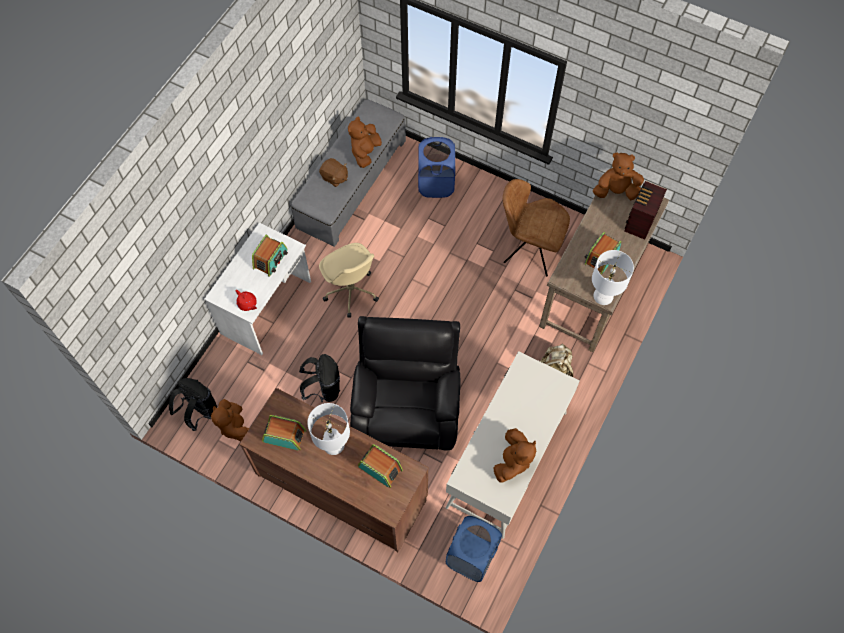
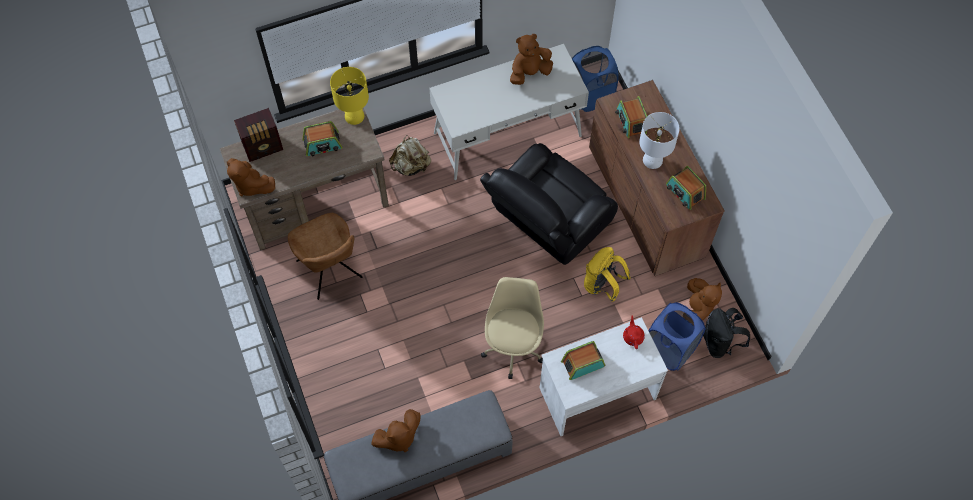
camera: 140 degrees left, 0 degrees up
(323, 388) = (602, 285): black backpack -> yellow backpack
(334, 177) = (449, 433): brown plush toy -> none
(436, 184) = (346, 396): blue laundry basket -> blue laundry basket (669, 349)
(604, 296) = (354, 116): white table lamp -> yellow table lamp

